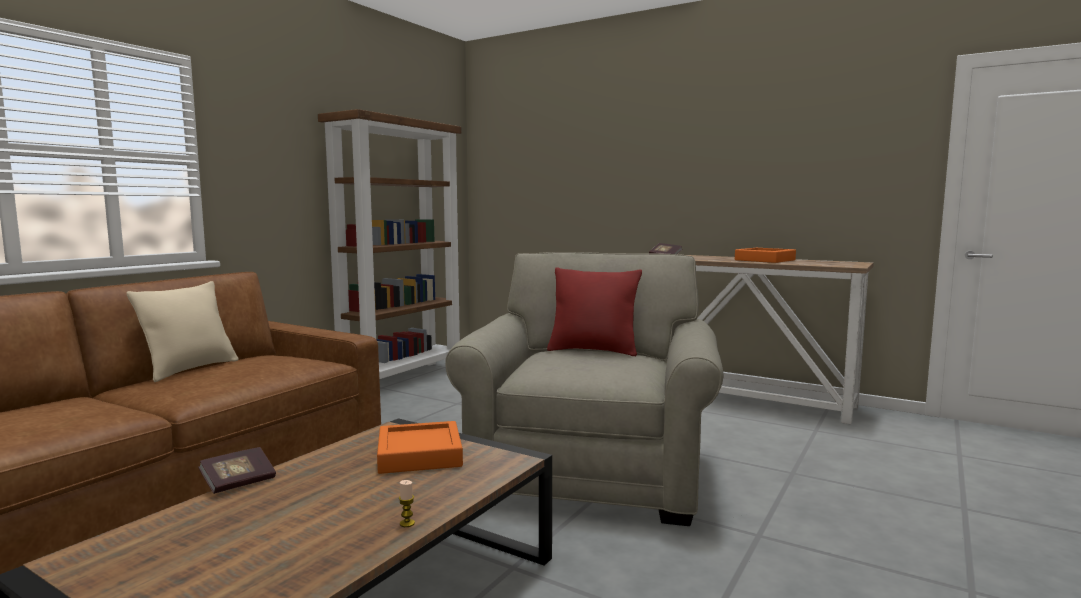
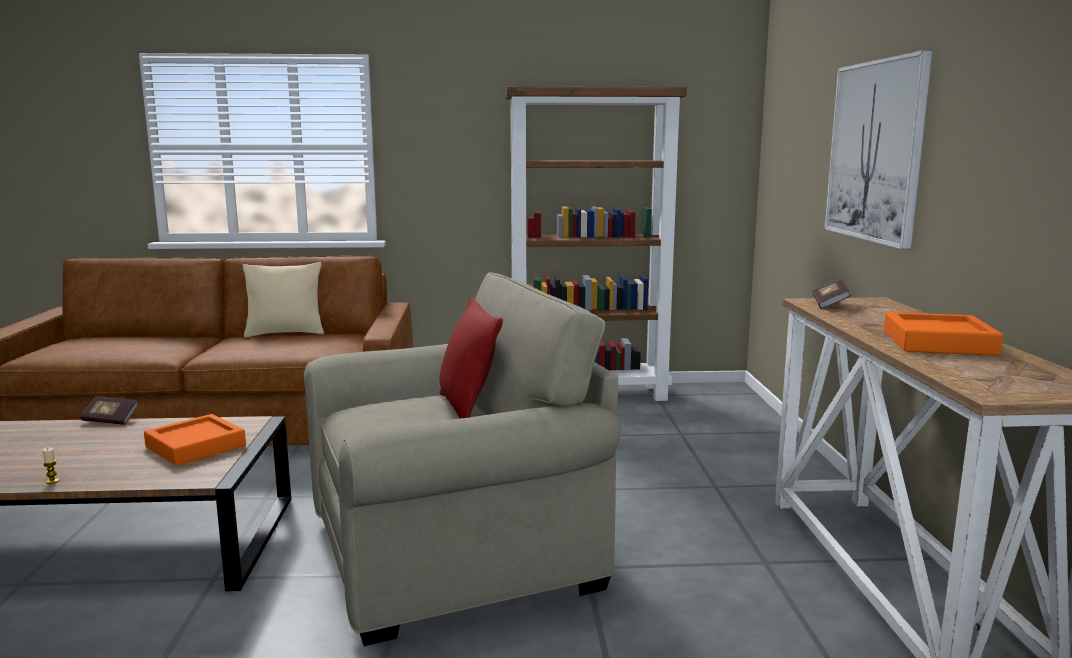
camera: 55 degrees right, 5 degrees up
(632, 171) = (875, 151): none -> picture

